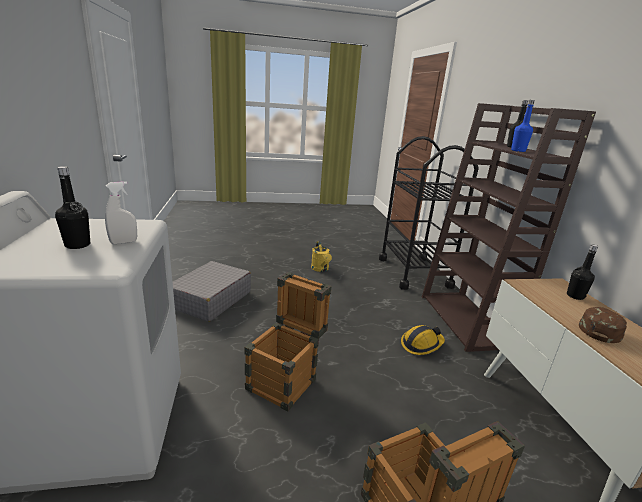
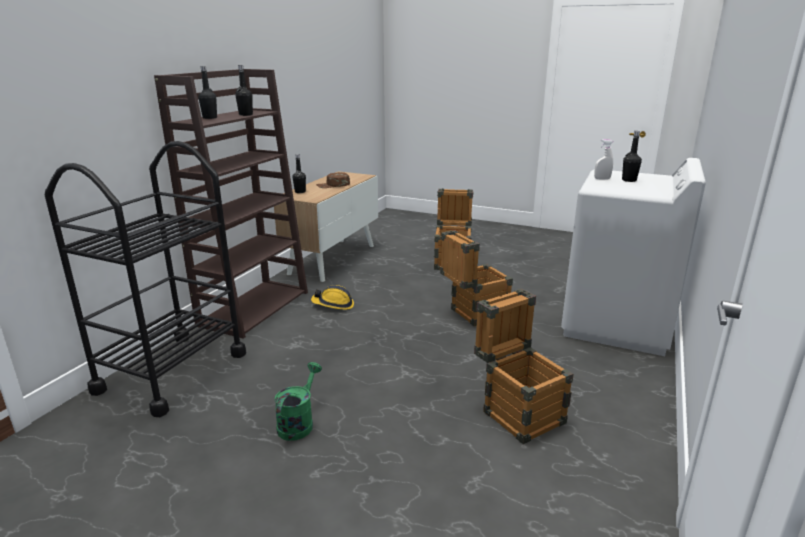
camera: 145 degrees left, 0 degrees up
(210, 299) = (517, 412): grey suitcase -> crate
(321, 269) = (298, 423): yellow watering can -> green watering can
(518, 151) = (246, 114): blue bottle -> black bottle

